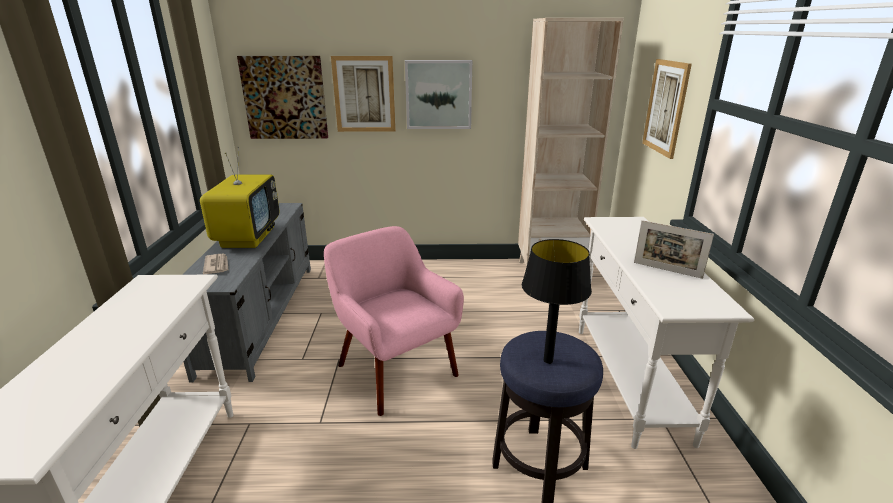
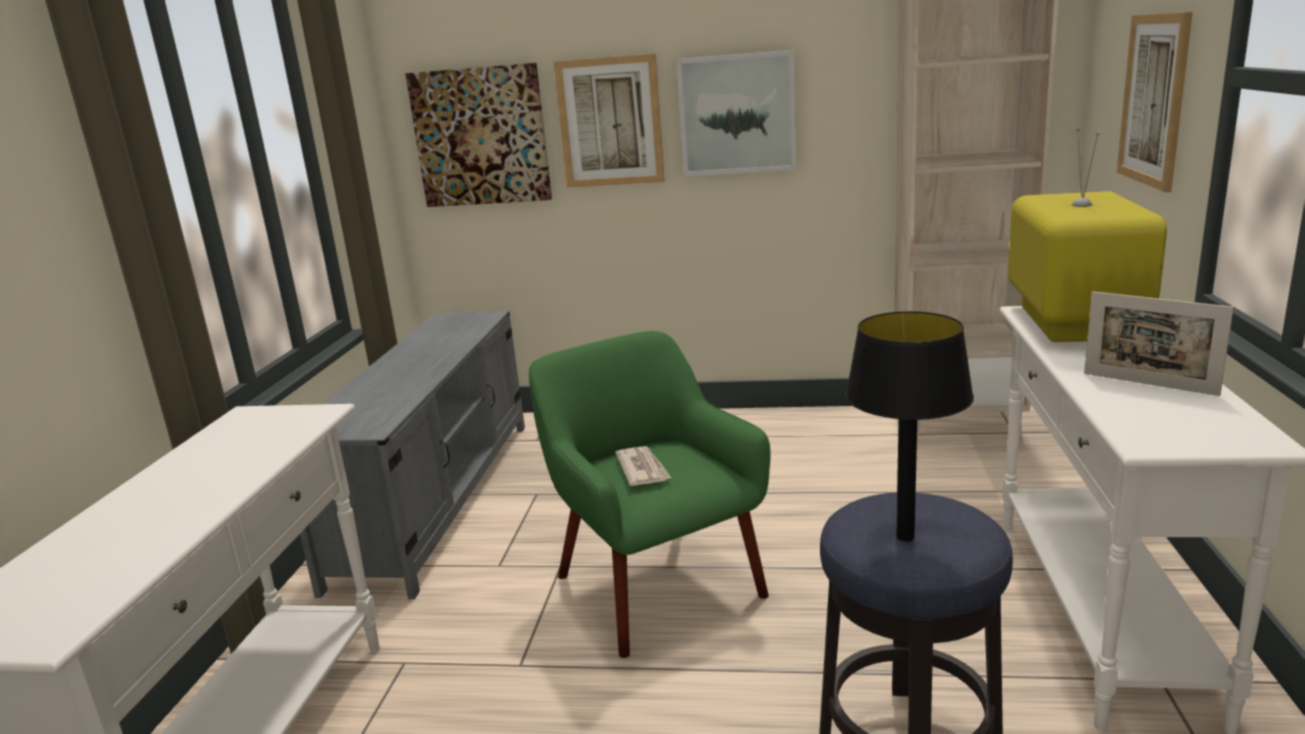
camera: 10 degrees right, 5 degrees down
(217, 265) = (362, 403): newspaper -> newspaper (642, 469)
(248, 236) = (416, 361): television -> television (1072, 323)
(395, 369) = (655, 584): pink armchair -> green armchair

